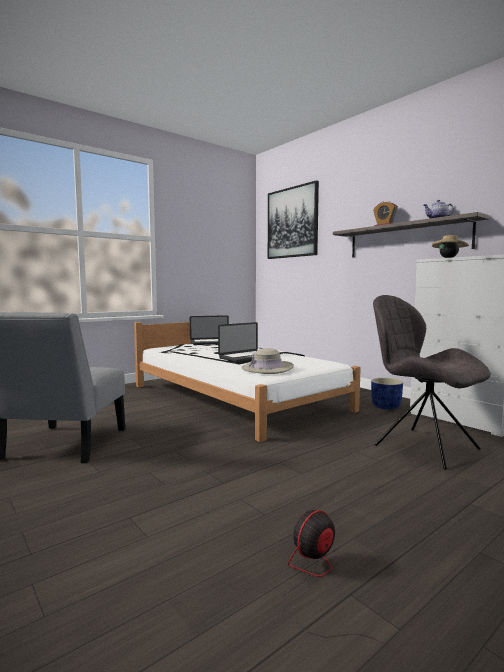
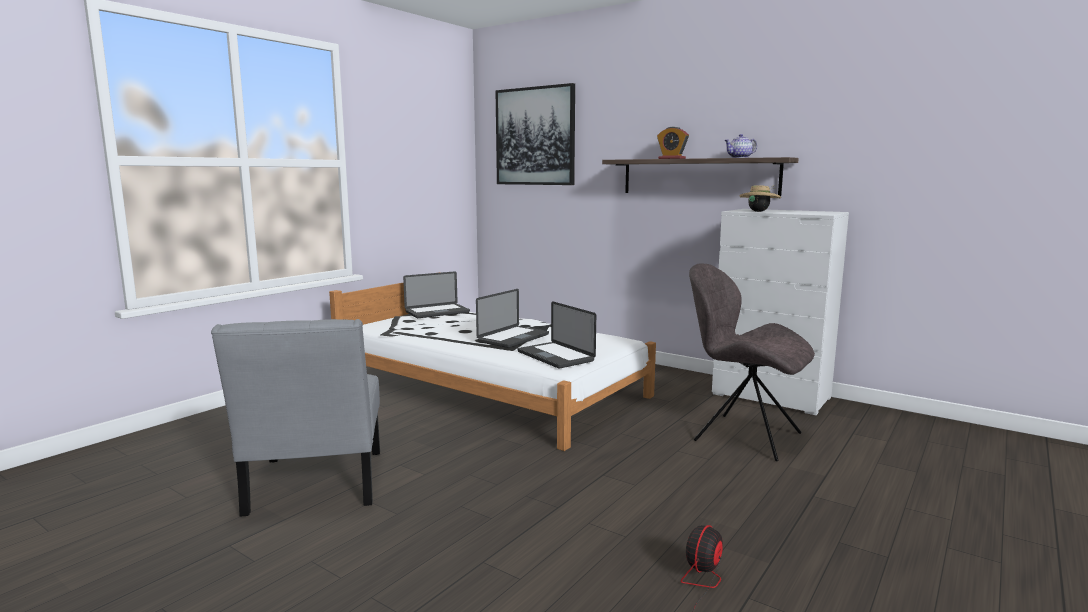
camera: 15 degrees left, 5 degrees up
(267, 369) = (555, 356): beige hat -> laptop
(386, 406) = (681, 387): blue planter -> none

